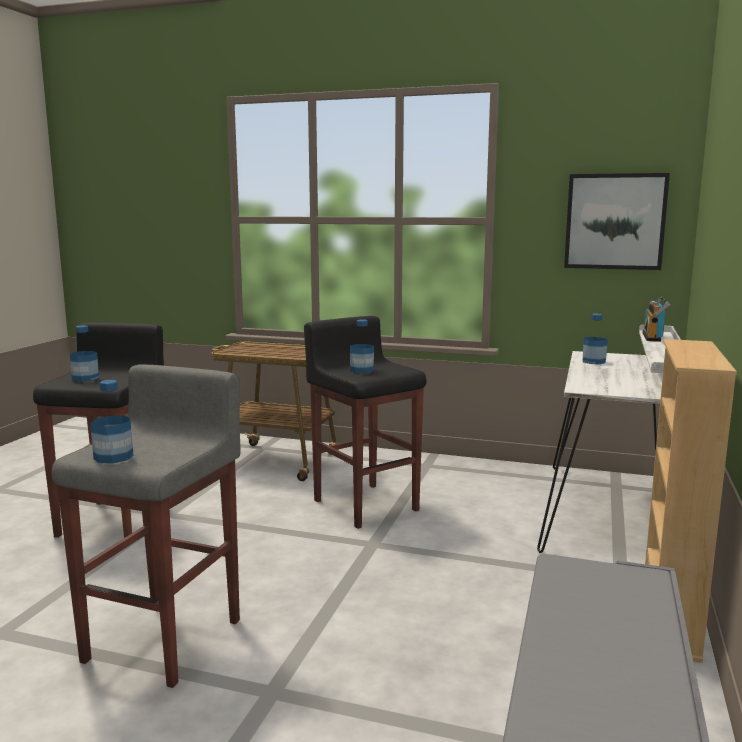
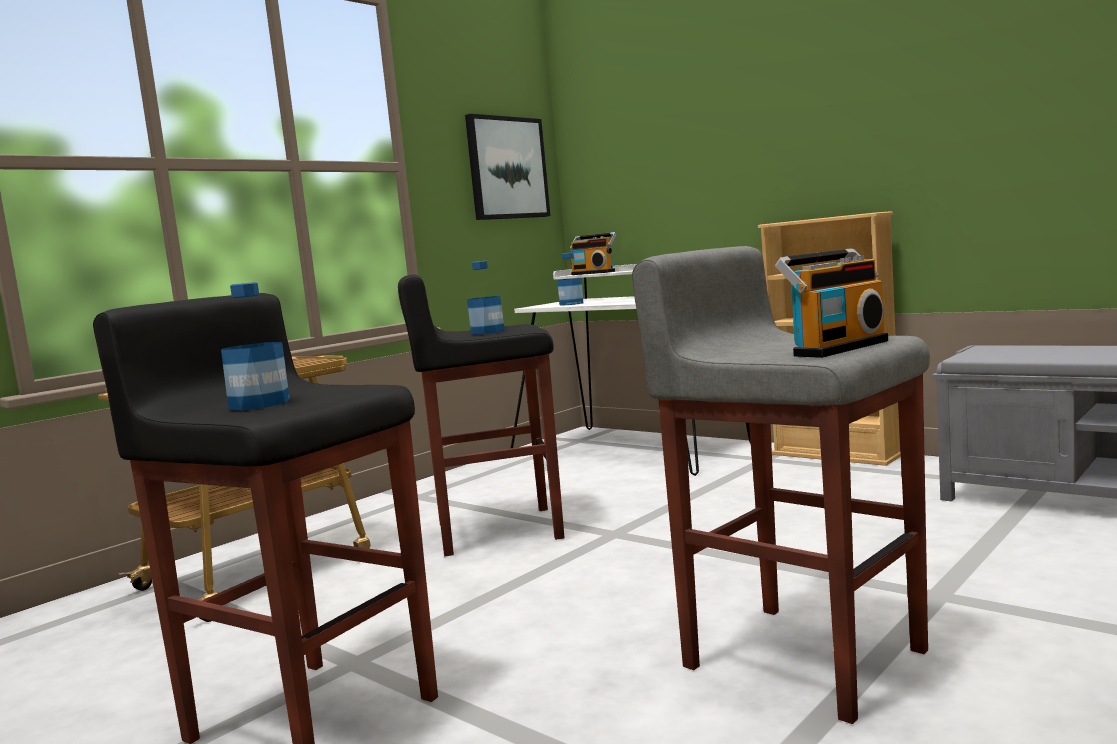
camera: 65 degrees left, 5 degrees down
(113, 457) = (836, 348): bottle -> radio

